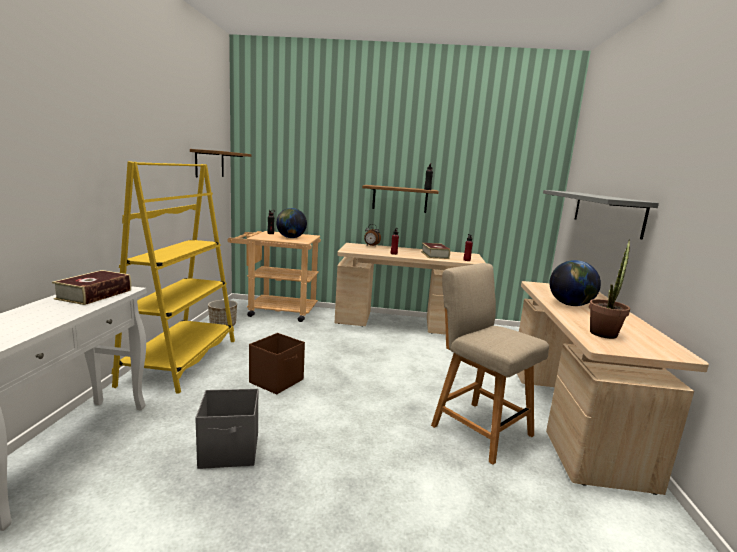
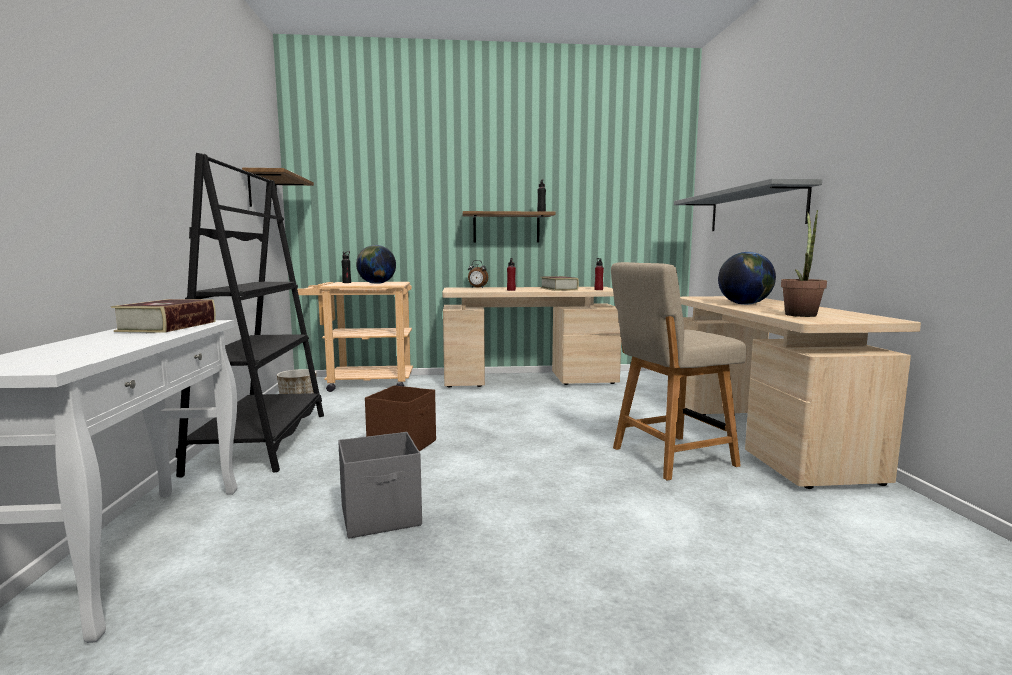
camera: 10 degrees left, 5 degrees down
(181, 361) = (262, 442): yellow bookcase -> black bookcase
(477, 428) = (668, 457): beige chair -> beige chair turned 60 degrees counterclockwise

